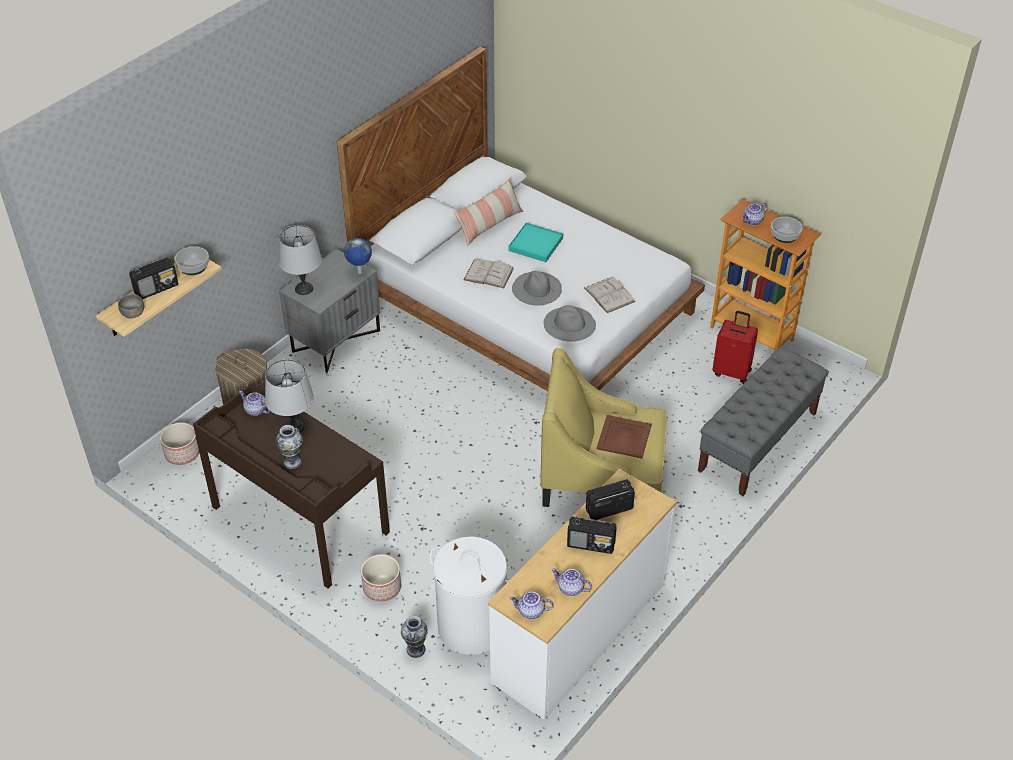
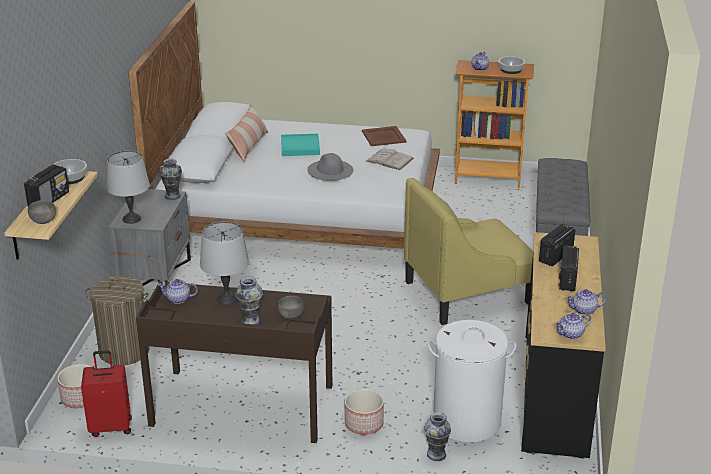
camera: 30 degrees left, 15 degrees down
(330, 469) = (290, 315): none -> grey bowl
(360, 272) = (172, 196): globe -> vase
(488, 274) = (280, 173): white book -> none
(569, 324) = (379, 182): grey hat -> none
(580, 633) = (555, 392): white dresser -> black dresser
(591, 544) = (567, 280): radio -> radio turned 120 degrees clockwise
(624, 437) = (487, 239): brown tray -> brown tray (384, 136)
(732, 372) = (497, 203): red suitcase -> red suitcase (111, 427)

